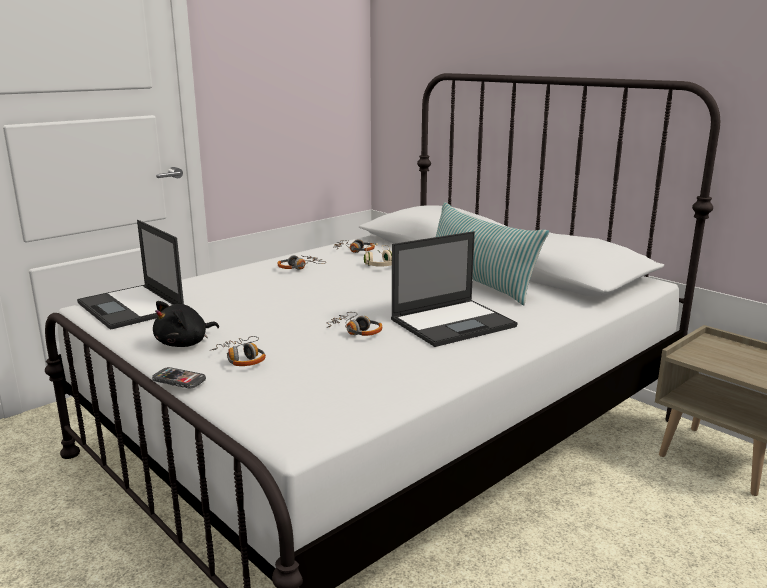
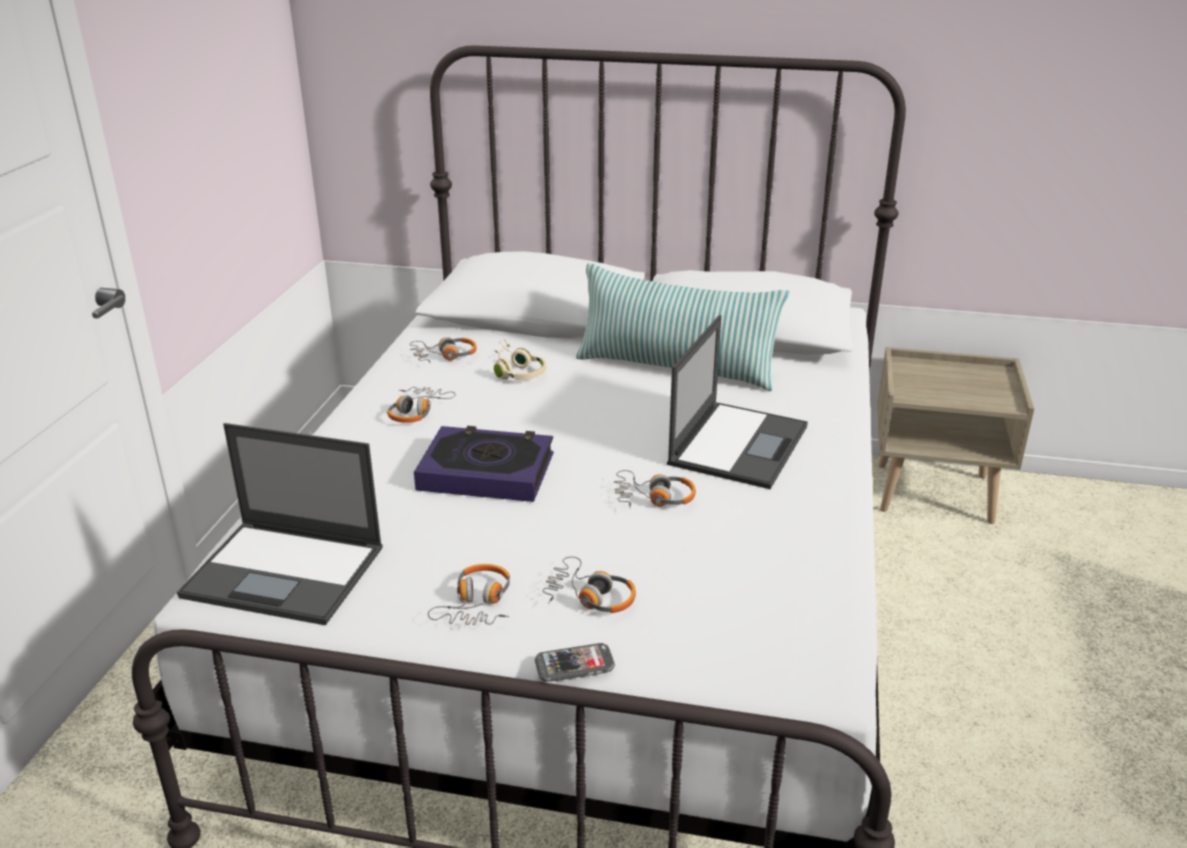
camera: 35 degrees left, 10 degrees up
(185, 343) = (477, 604): black plush toy -> headphones
(288, 297) = (486, 472): none -> book

